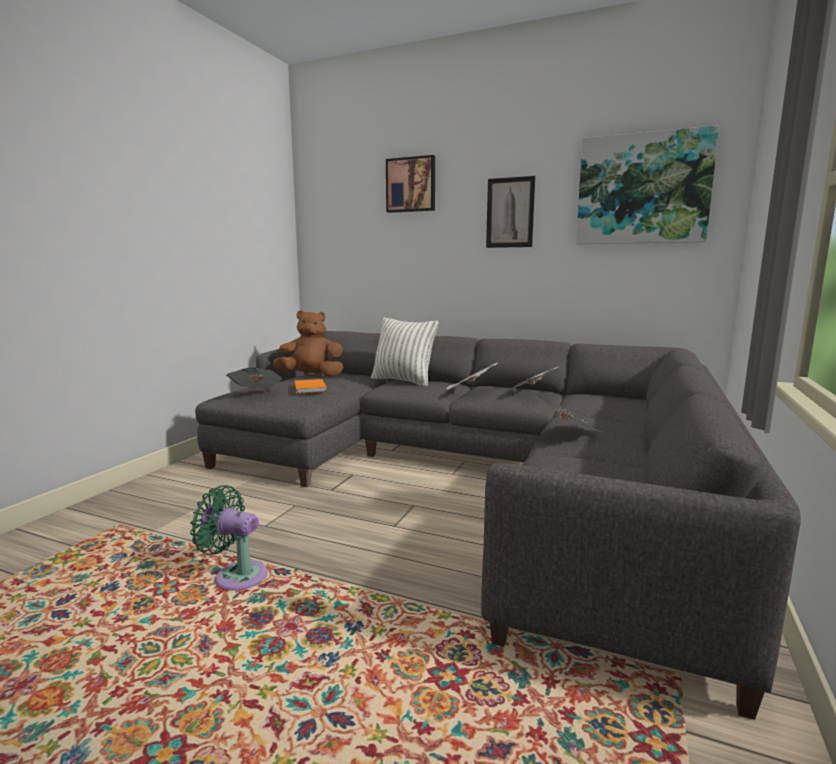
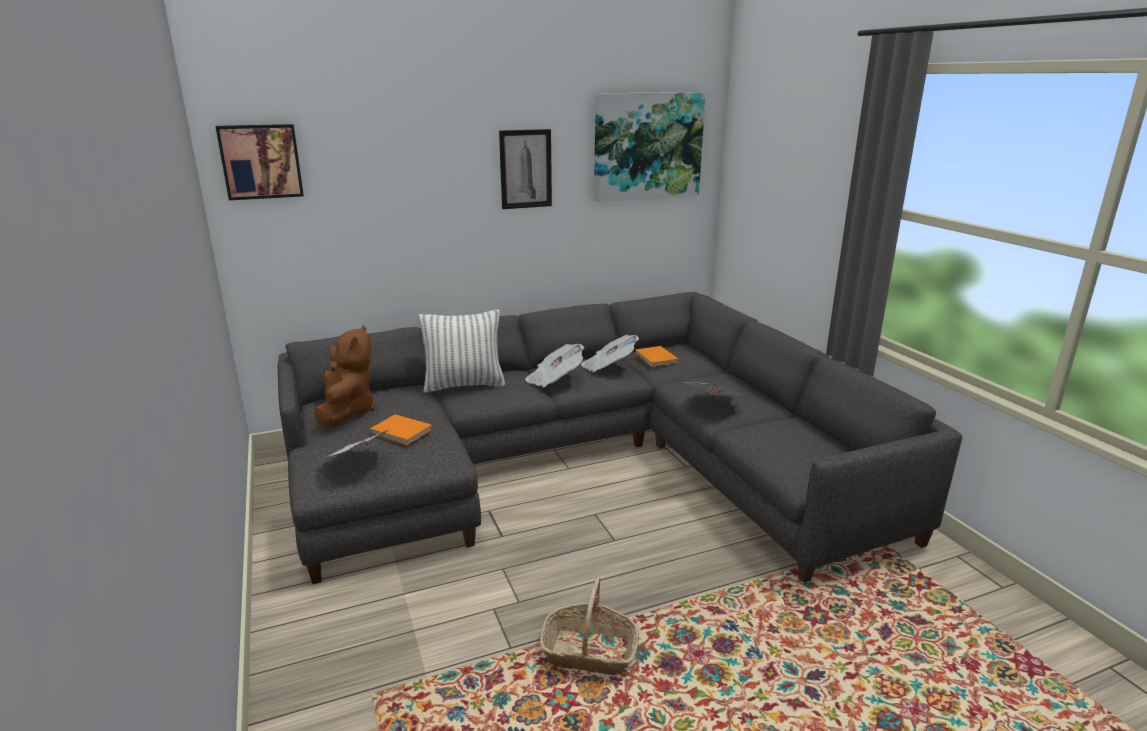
camera: 45 degrees left, 10 degrees up
(236, 576) = (589, 652): green fan -> basket
(311, 376) = (347, 412): brown plush toy -> brown plush toy turned 135 degrees clockwise
(411, 185) = (399, 134): picture -> picture (261, 161)
(586, 399) = (656, 359): none -> orange book

